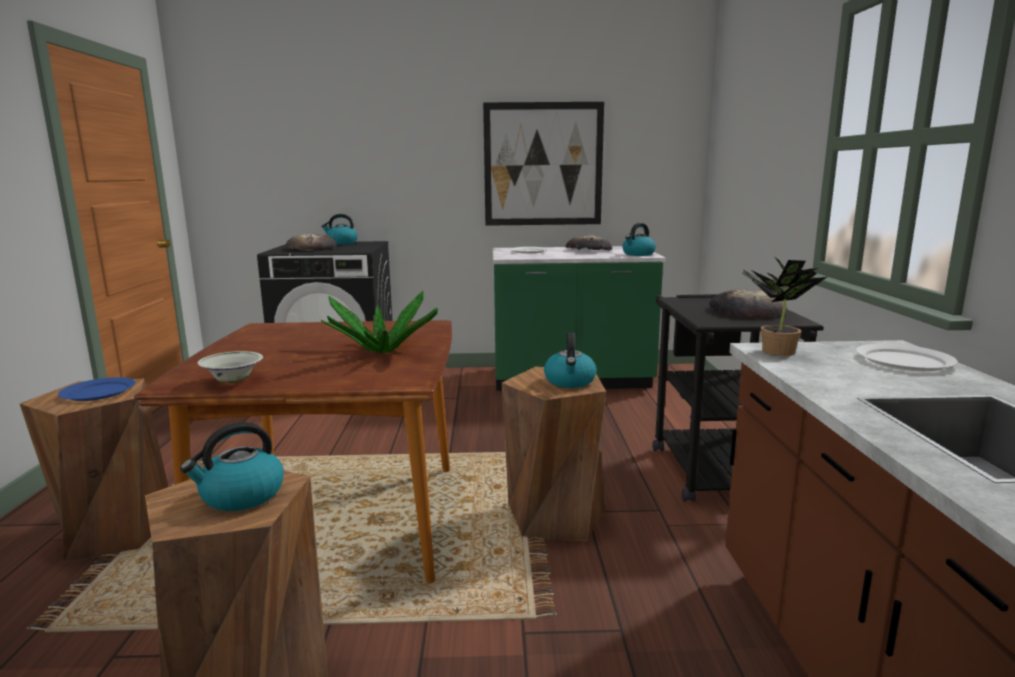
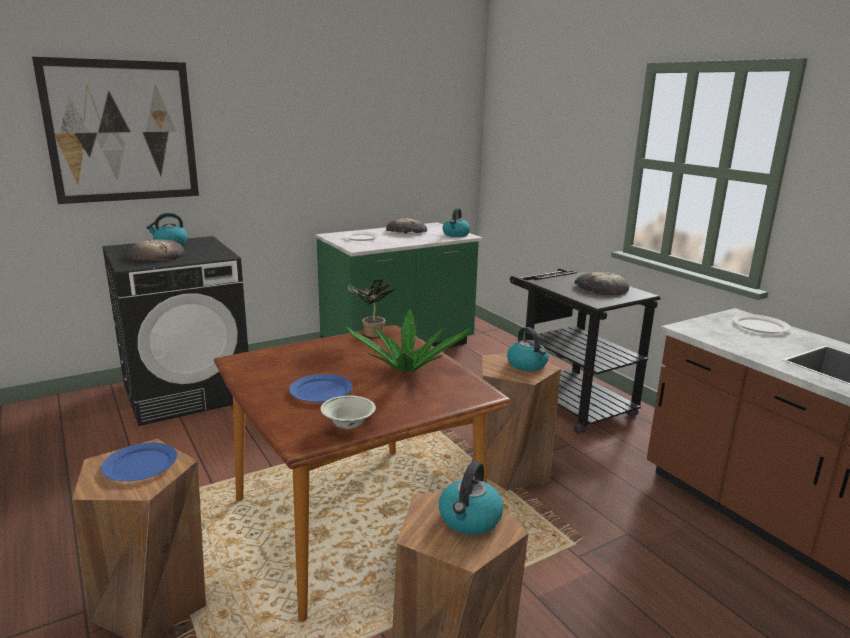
camera: 30 degrees left, 5 degrees up
(272, 355) = (321, 391): none -> blue plate
(543, 164) = (356, 153): picture -> picture (122, 132)
(773, 351) = (694, 330): potted plant -> potted plant (371, 334)

